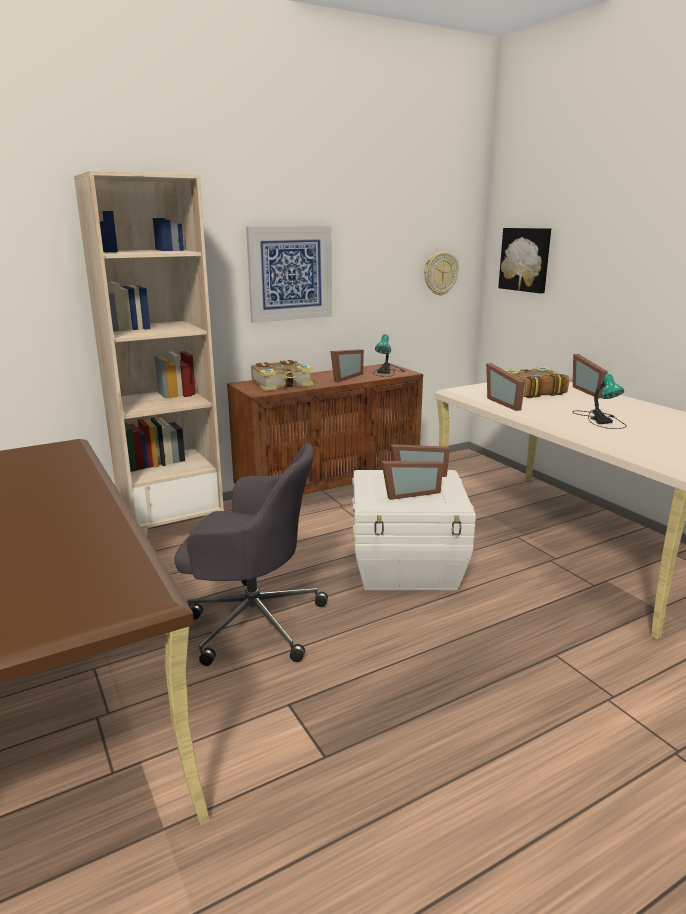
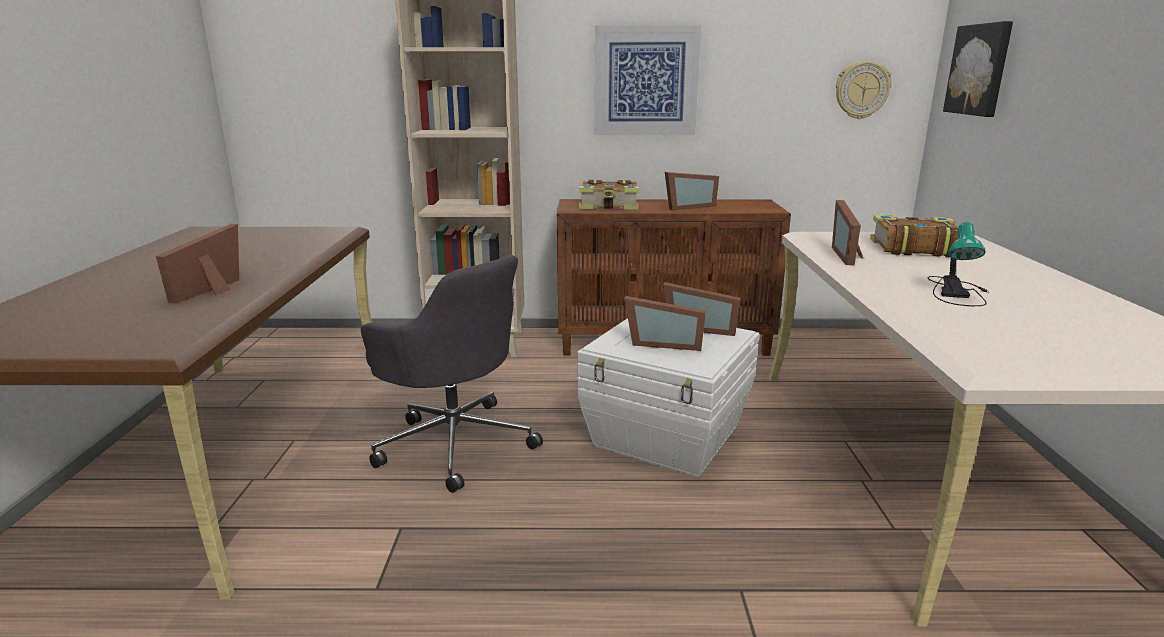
camera: 30 degrees right, 0 degrees up
(387, 371) = (751, 206): table lamp -> none
(590, 391) = (1008, 259): picture frame -> picture frame (215, 290)

